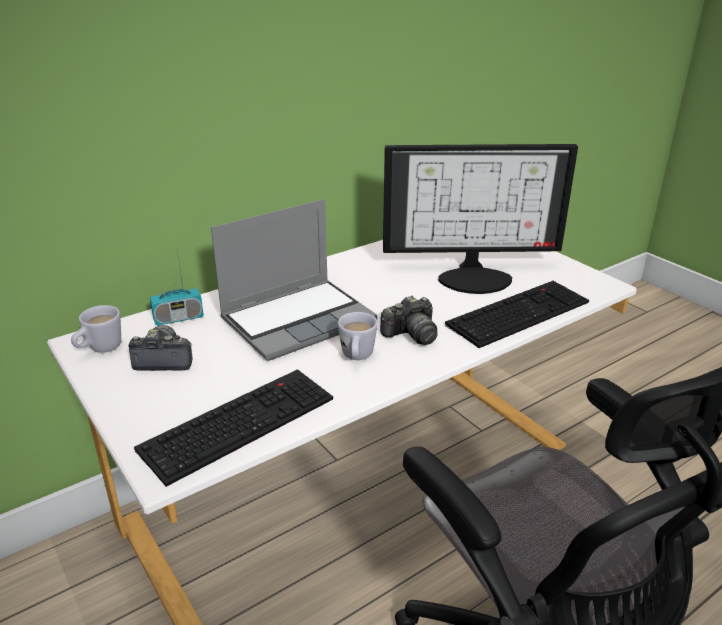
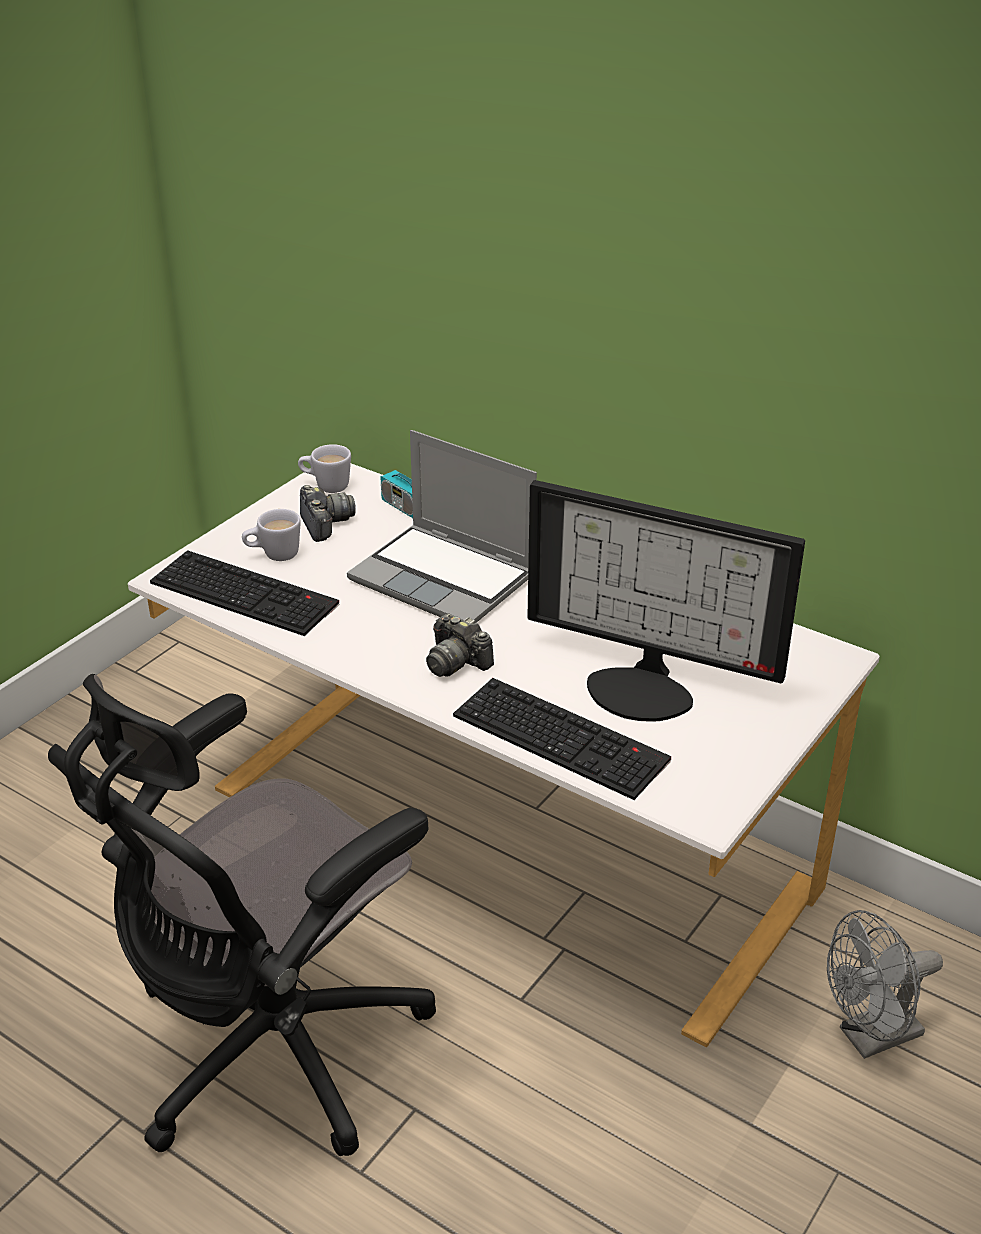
camera: 70 degrees right, 5 degrees up
(357, 358) = (387, 634): white mug -> white mug (273, 555)
(475, 276) = (644, 687): monitor -> monitor turned 45 degrees counterclockwise
(567, 389) = (870, 1038): none -> grey fan

